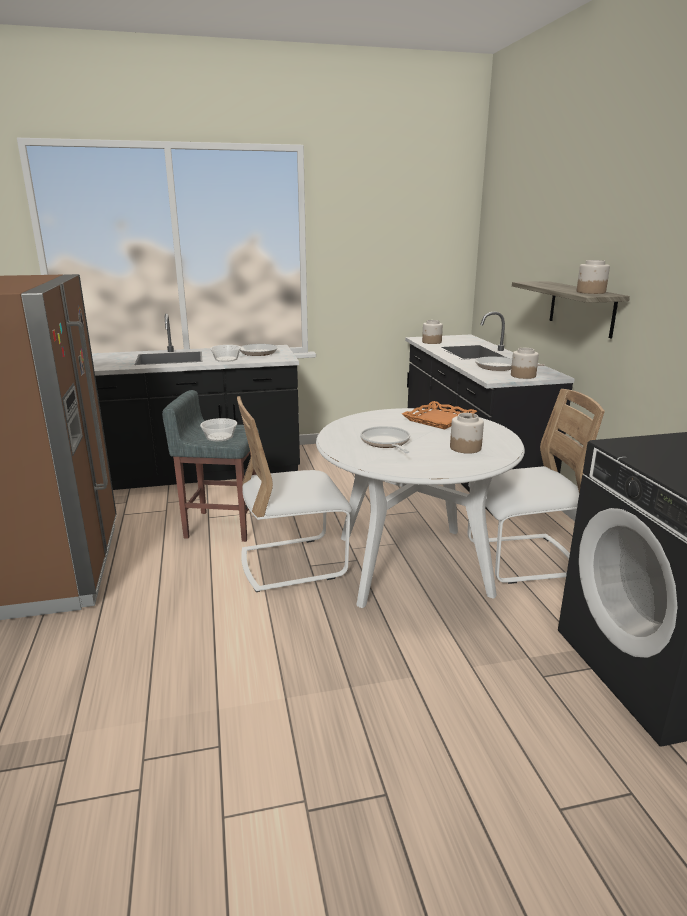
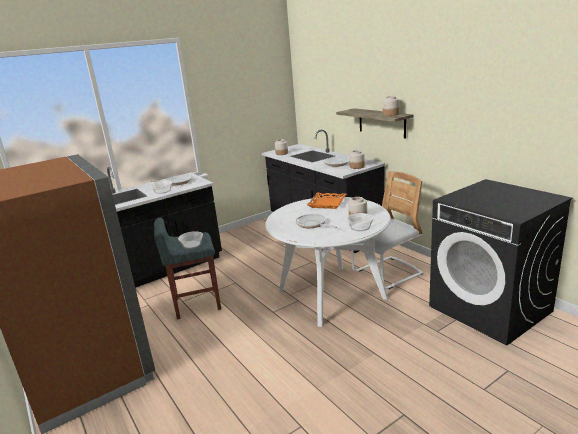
camera: 20 degrees left, 0 degrees up
(293, 563) = (261, 313): white chair -> none
(454, 462) = (360, 227): none -> bowl

